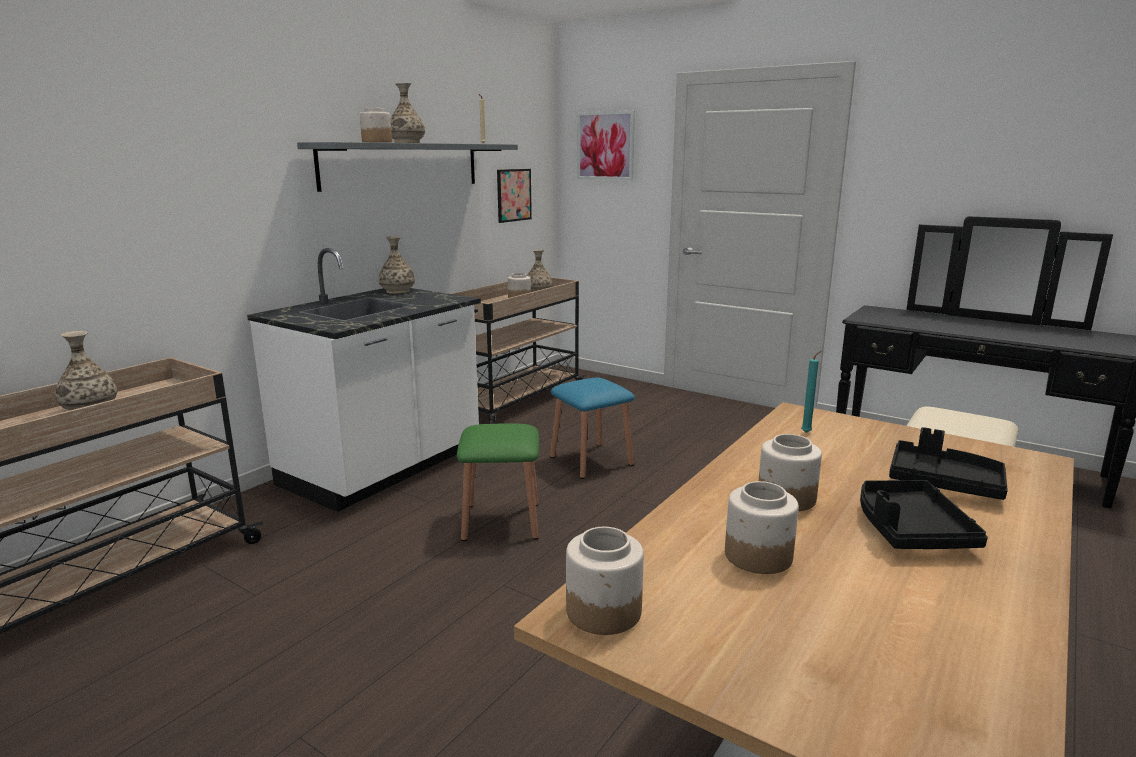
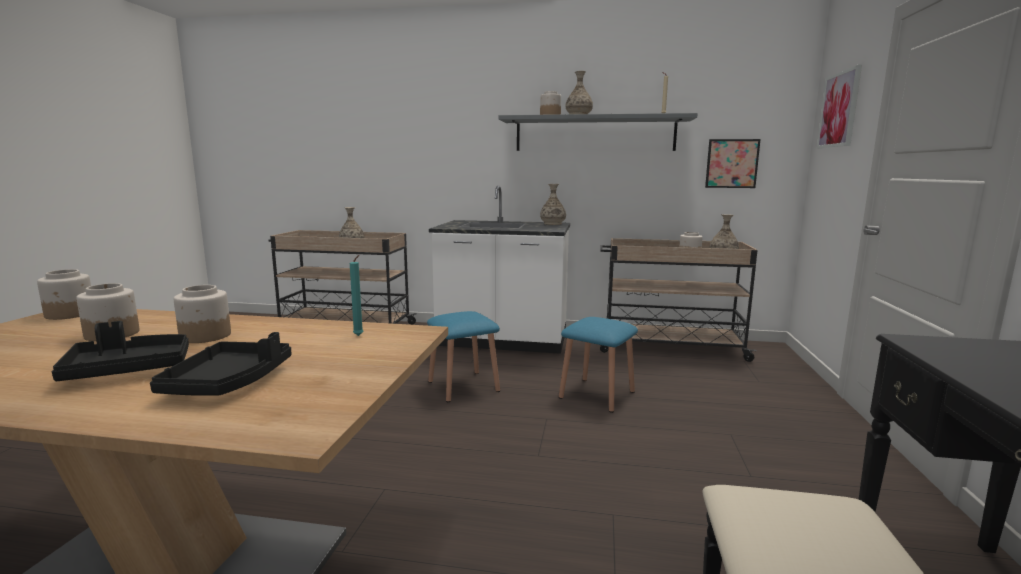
camera: 65 degrees right, 5 degrees down
(501, 521) = (463, 386): green stool -> blue stool

